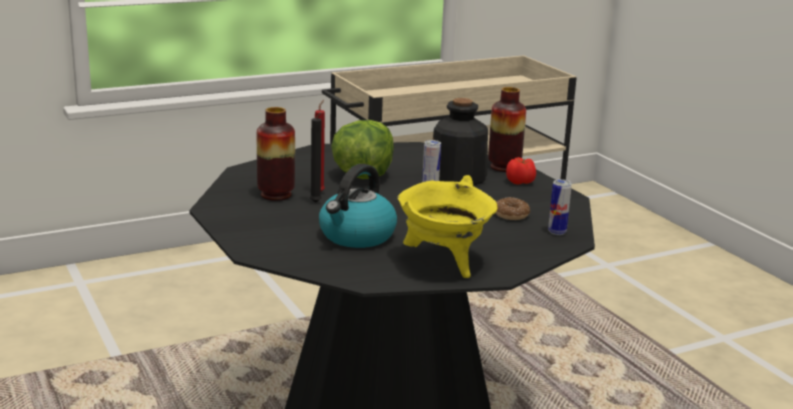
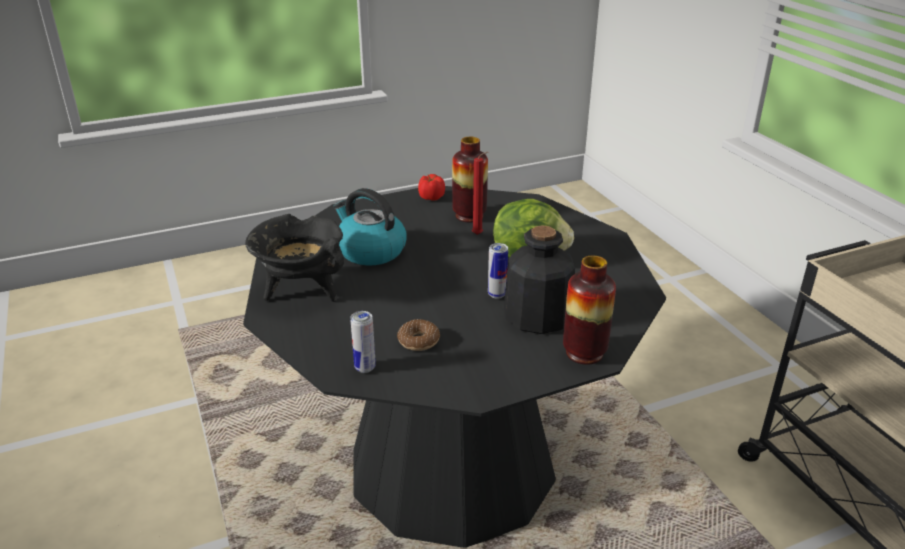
camera: 95 degrees right, 10 degrees up
(316, 203) = (449, 233): black candle -> none
(444, 263) = (302, 291): yellow cooking pot -> black cooking pot
(520, 182) = (528, 360): tomato -> tomato (431, 197)

